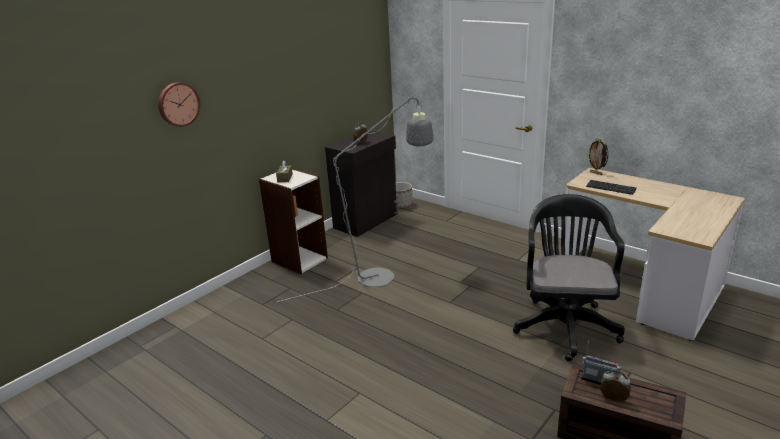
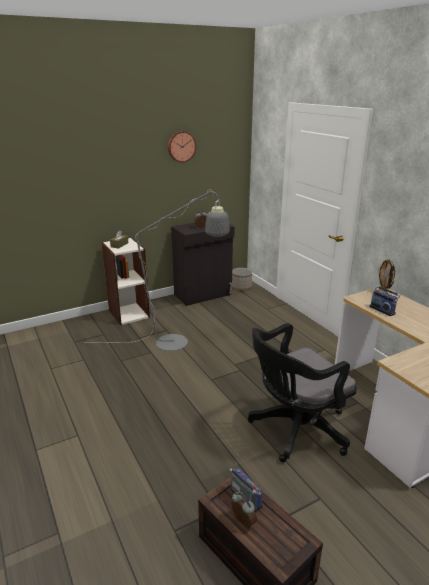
camera: 20 degrees right, 0 degrees up
(178, 104) = (29, 171): wall clock -> wall clock (181, 146)
(565, 324) = (295, 430): black office chair -> black office chair turned 150 degrees counterclockwise
(610, 188) = (383, 310): keyboard -> radio

